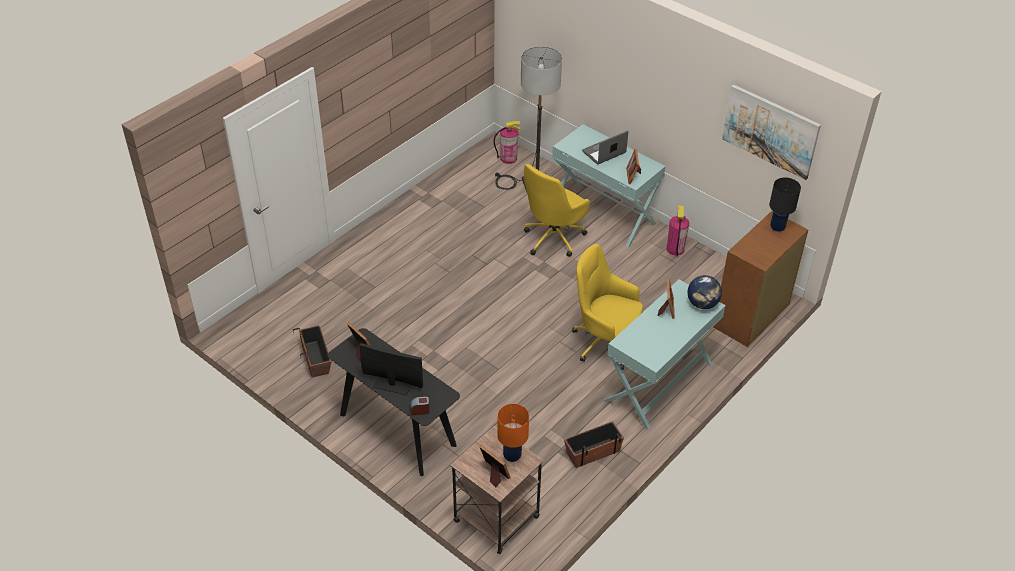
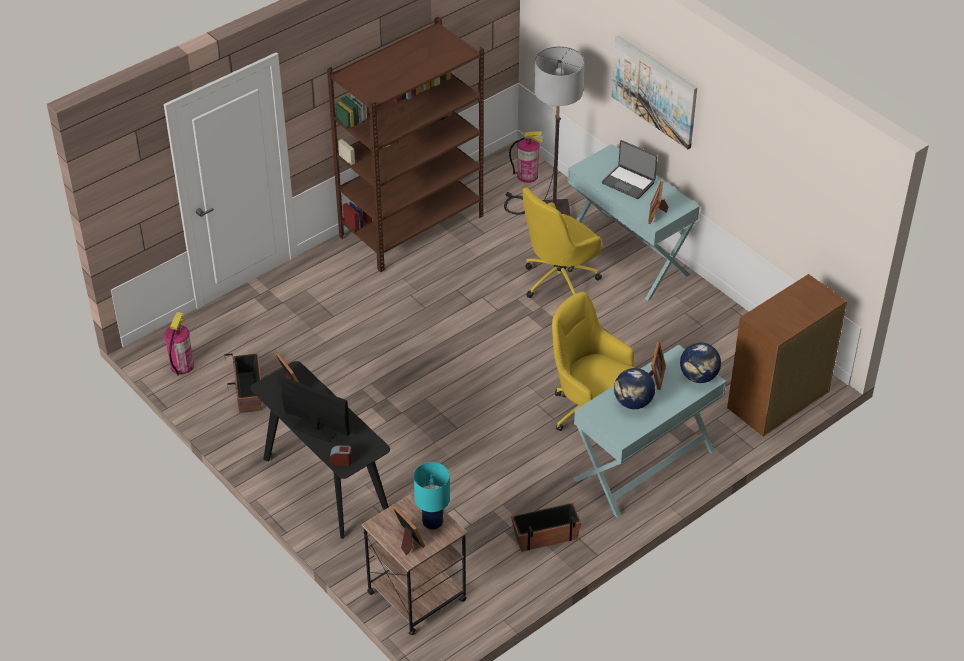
camera: 10 degrees right, 0 degrees up
(424, 207) = (412, 226): none -> brown bookcase
(512, 456) = (432, 523): orange table lamp -> turquoise table lamp
(604, 153) = (629, 182): laptop -> laptop turned 120 degrees counterclockwise
(655, 331) = (633, 402): none -> globe
(675, 249) = (705, 308): fire extinguisher -> fire extinguisher (182, 366)
(770, 131) = (810, 177): picture -> picture (654, 91)
(777, 228) = (808, 295): black table lamp -> none

